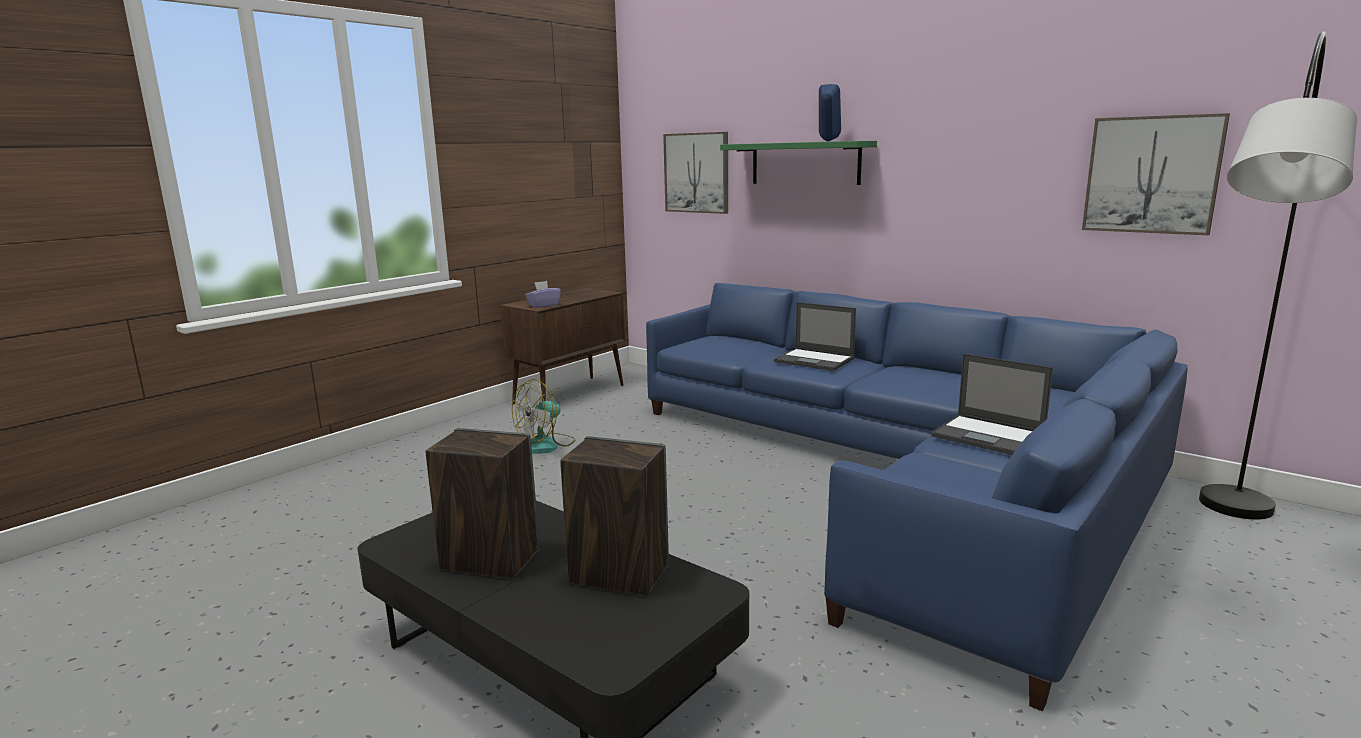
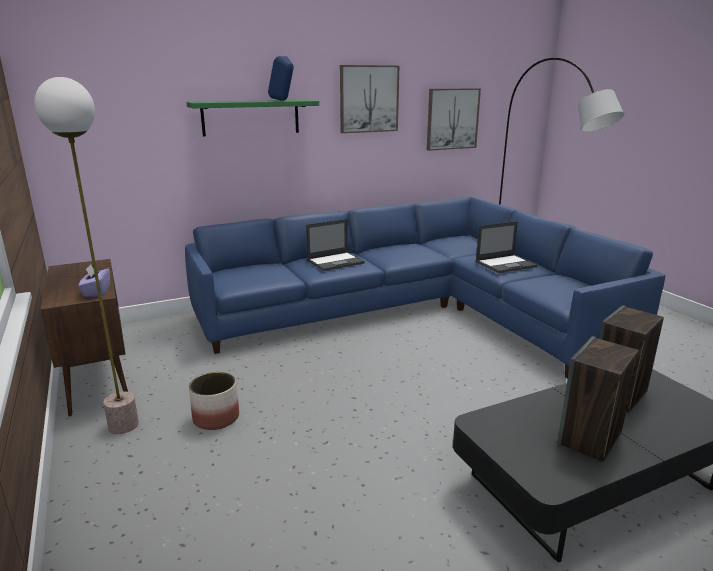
camera: 65 degrees left, 5 degrees up
(512, 421) = (123, 425): none -> floor lamp
(545, 445) = (216, 418): fan -> planter
(697, 173) = (135, 129): picture -> picture (368, 99)

